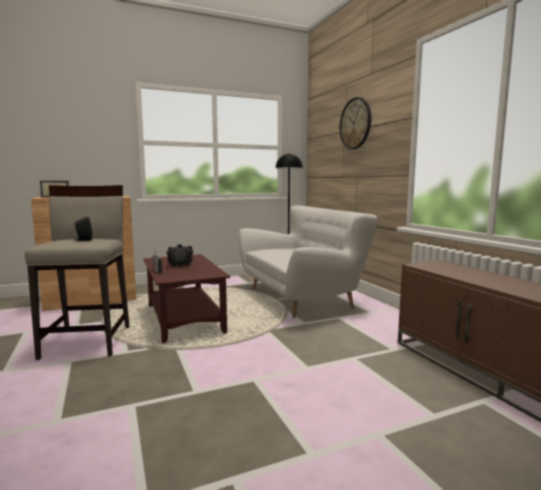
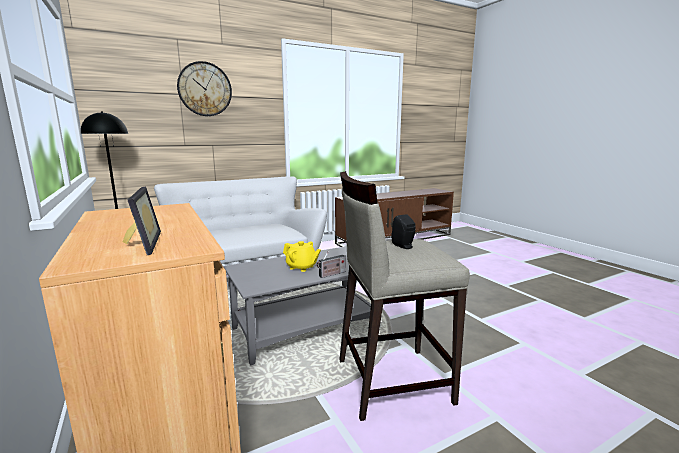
camera: 95 degrees left, 5 degrees up
(180, 265) = (301, 267): black teapot -> yellow teapot
(184, 319) = (307, 328): brown coffee table -> grey coffee table

